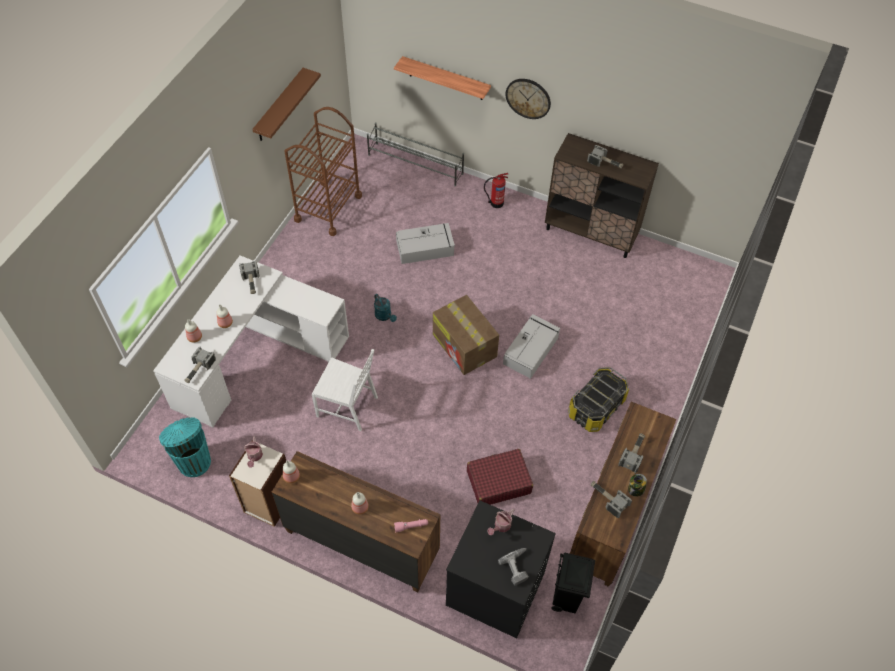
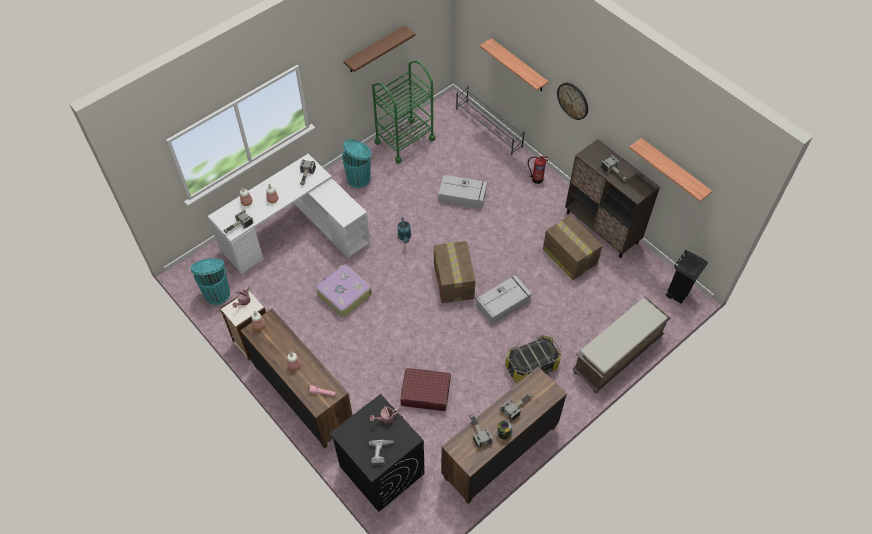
camera: 25 degrees right, 0 degrees up
(297, 267) = (359, 178): none -> turquoise trash can
(328, 208) = (404, 140): brown cart -> green cart
(348, 406) = (344, 294): white chair -> suitcase
(566, 598) = (430, 499): black trash can -> black trash can (678, 293)
(573, 274) = (569, 256): none -> cardboard box
(675, 138) = (673, 170): none -> shelf
(676, 361) = (617, 355): none -> brown bench

